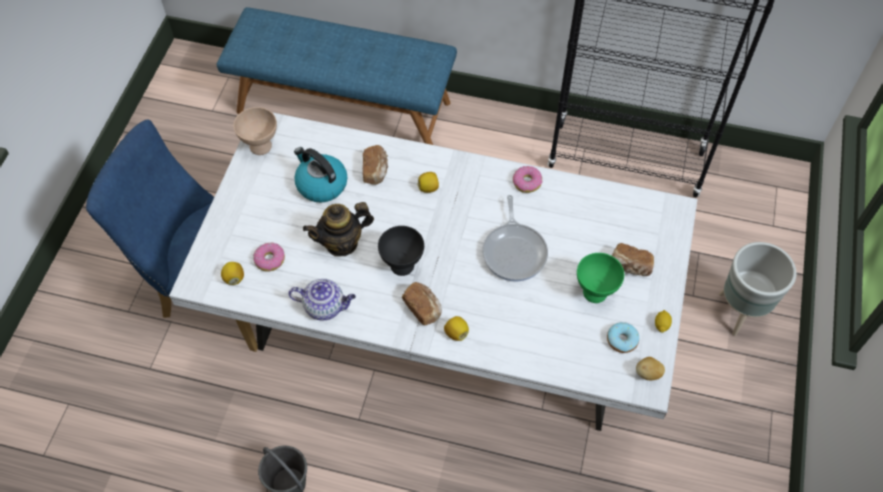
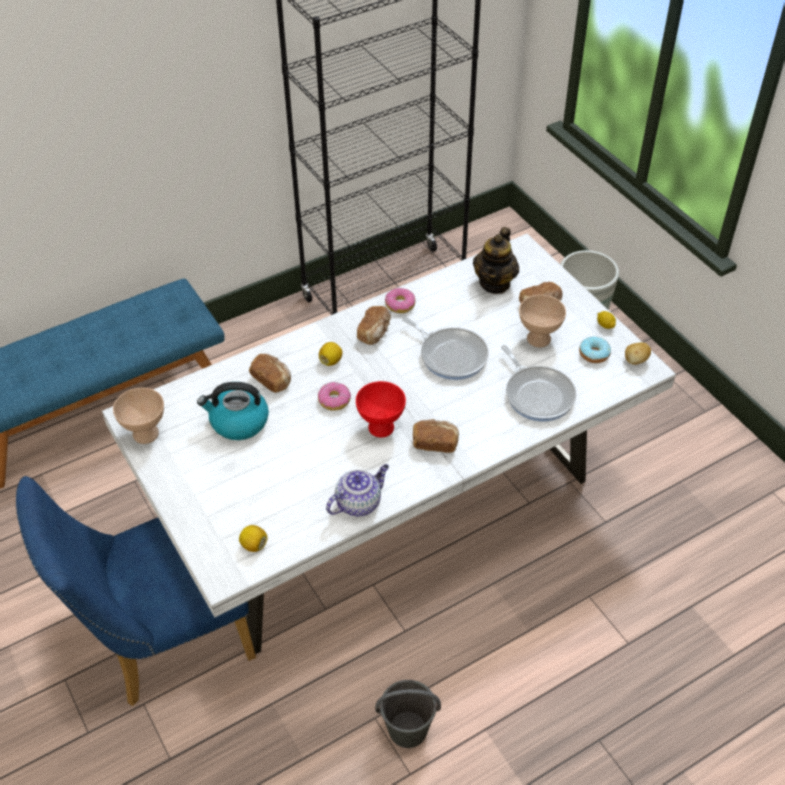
camera: 45 degrees left, 10 degrees down
(270, 260) = (267, 508): donut -> donut (334, 400)
(342, 243) = (312, 449): teapot -> teapot (495, 283)
(403, 266) = (382, 427): black bowl -> red bowl
(456, 333) = (480, 439): lemon -> none
(483, 190) = (375, 332): none -> bread
(539, 335) = (537, 394): none -> frying pan
(595, 293) = (539, 339): green bowl -> beige bowl

